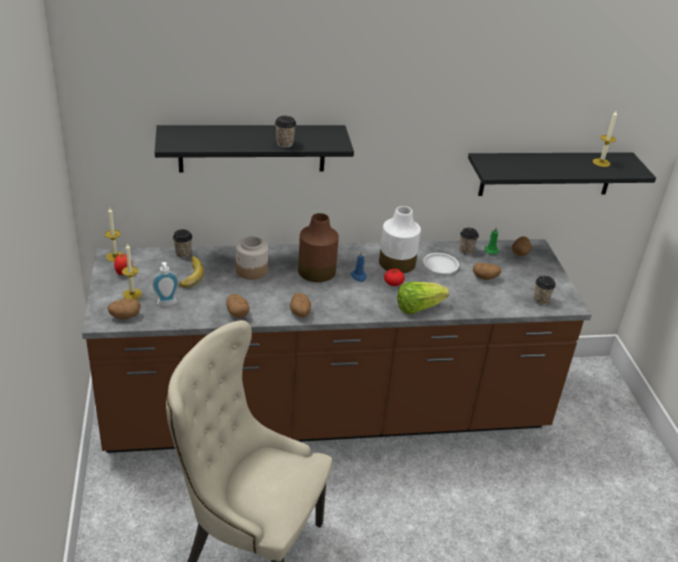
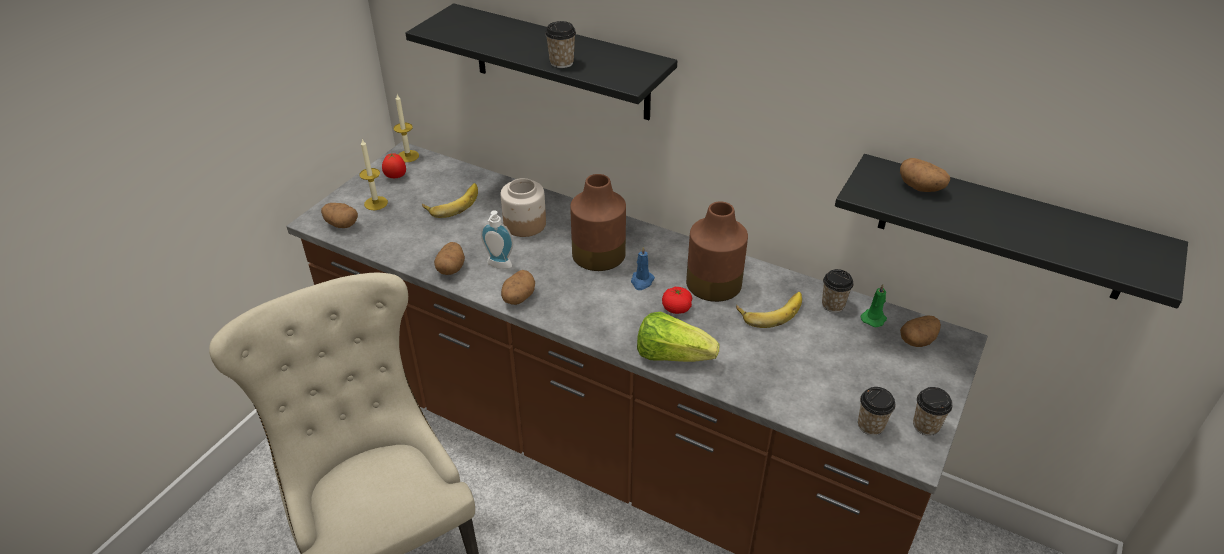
camera: 40 degrees right, 5 degrees up
(167, 304) = (394, 228): soap dispenser -> soap dispenser (498, 266)
(183, 254) = (476, 177): cup -> cup (926, 426)
(396, 262) = (713, 282): white vase -> brown vase
(440, 265) = (770, 310): white plate -> banana
(485, 278) = (818, 354): potato -> potato (921, 188)
(601, 162) = (1092, 238): candle -> none

